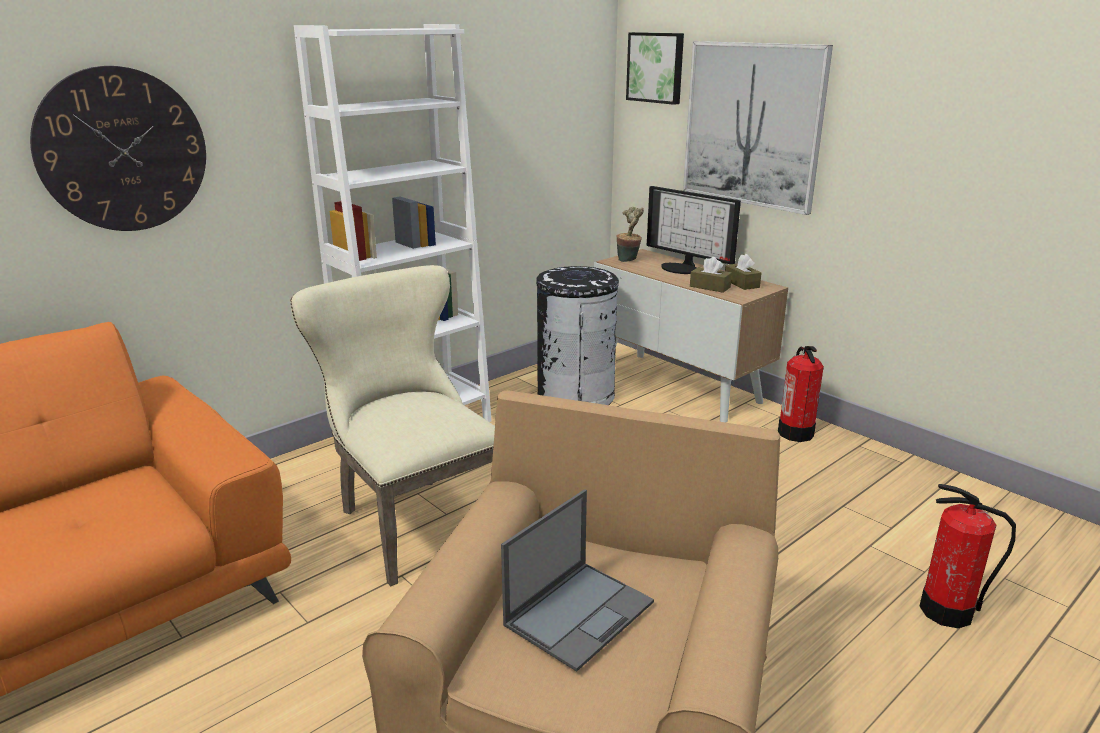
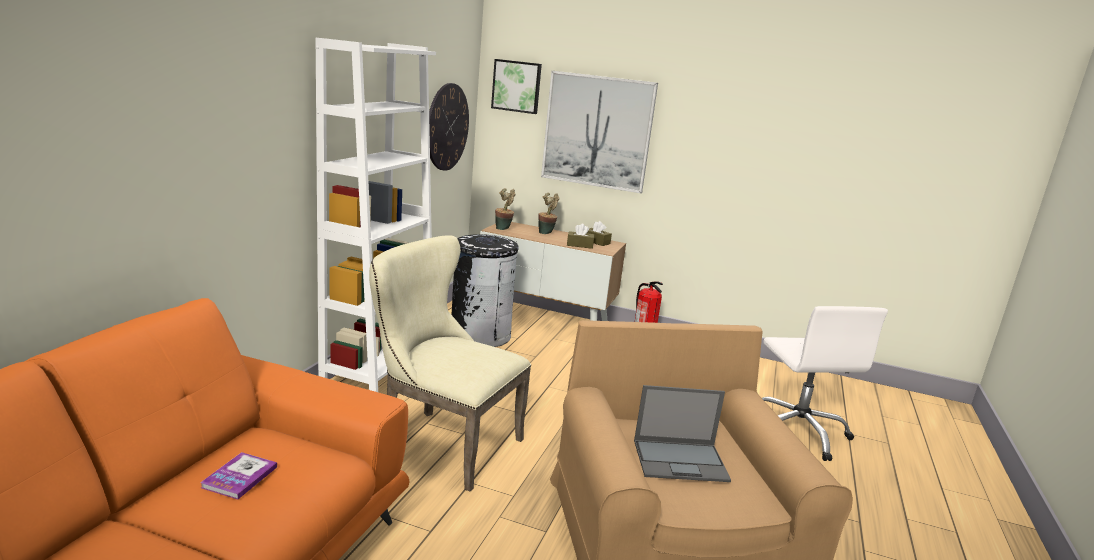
camera: 30 degrees left, 5 degrees down
(65, 516) = (239, 477): none -> book
(123, 150) = (196, 139): wall clock -> wall clock (447, 127)
(580, 612) = (681, 460): laptop -> laptop turned 75 degrees clockwise
(683, 268) = (547, 233): monitor -> potted plant
(947, 611) = (798, 431): fire extinguisher -> white office chair

